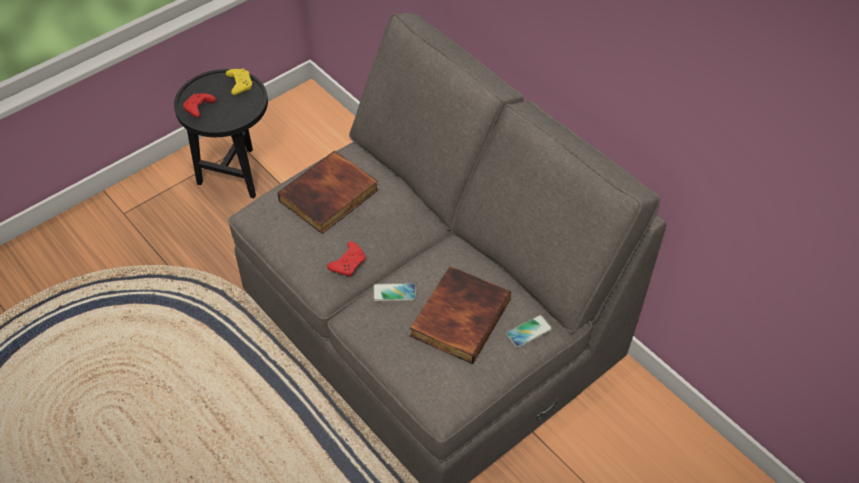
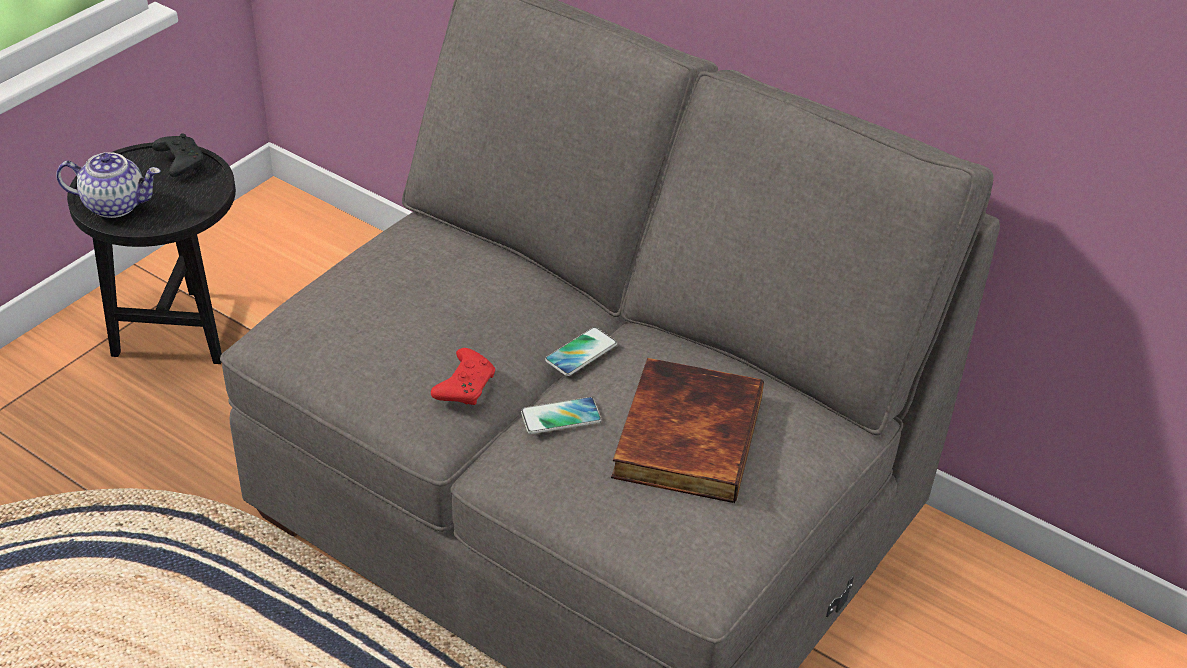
camera: 15 degrees left, 10 degrees down
(199, 109) = (116, 205): red game controller -> teapot
(239, 84) = (179, 162): yellow game controller -> black game controller
(329, 196) = (399, 292): book -> none
(529, 331) = (810, 440): phone -> phone (581, 353)

